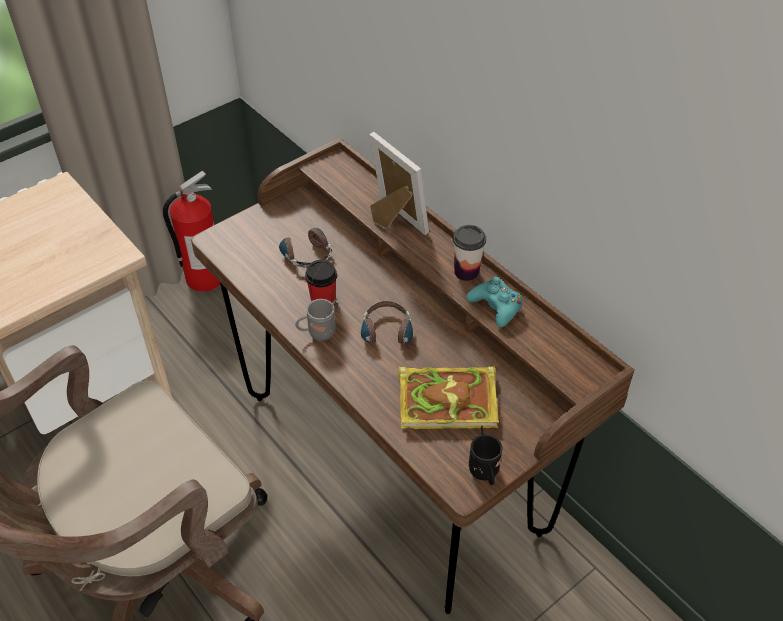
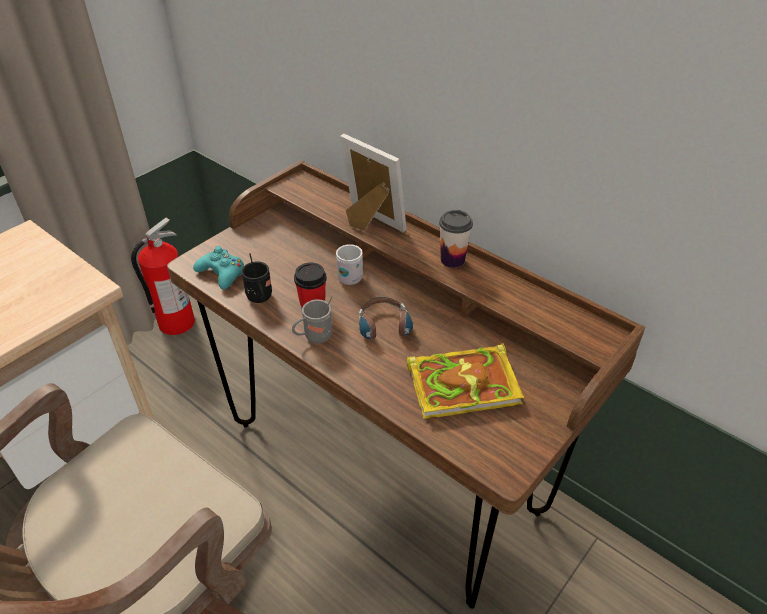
camera: 10 degrees left, 5 degrees down
(304, 251) = (283, 263): headphones -> none
(367, 273) = (351, 276): none -> white mug
(484, 474) = (523, 453): black mug -> black mug (260, 299)
(496, 306) = (491, 287): turquoise game controller -> turquoise game controller (222, 273)

